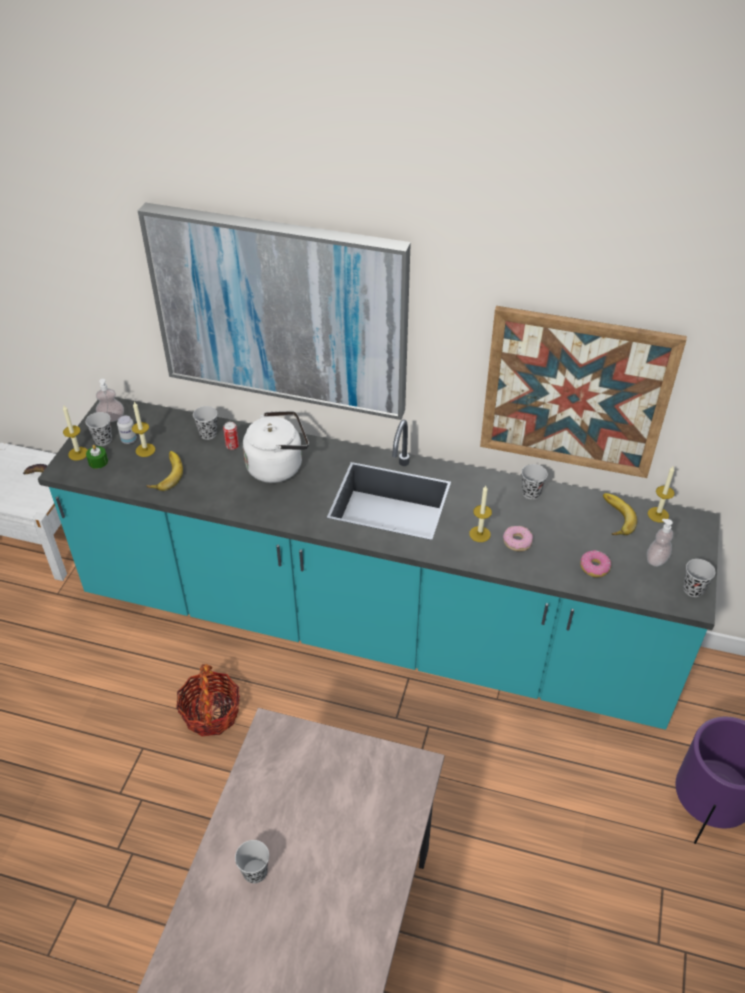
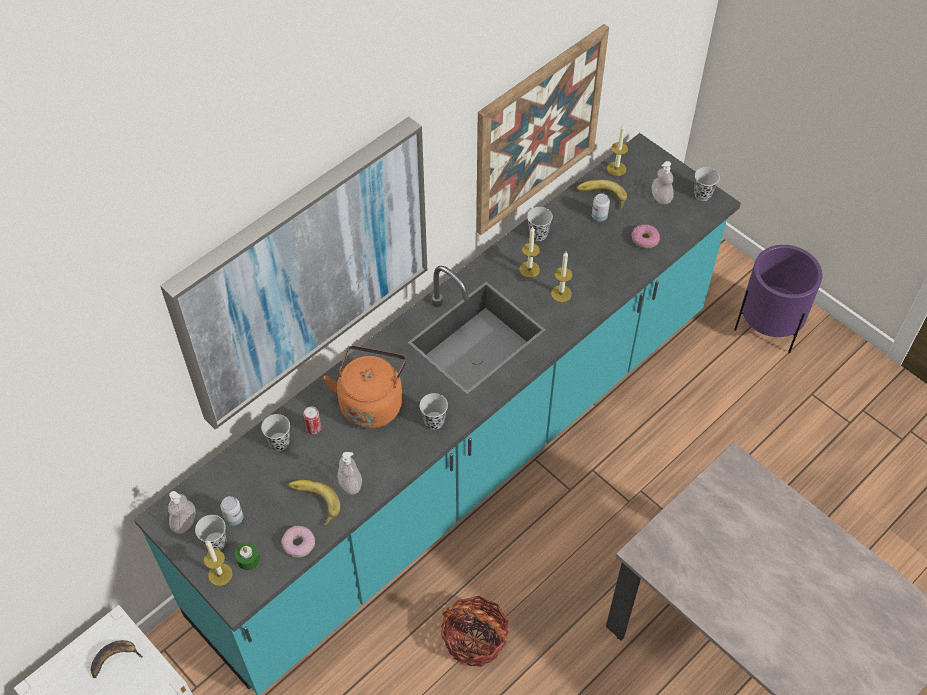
camera: 60 degrees left, 10 degrees up
(145, 450) = (262, 508): candle -> candle (529, 269)
(195, 486) = (350, 484): none -> soap dispenser
(255, 872) = (772, 621): black cup -> black cup (434, 421)
(278, 466) = (371, 402): white kettle -> orange kettle
(517, 541) = (586, 273): donut -> donut (299, 544)
(590, 525) = (599, 216): none -> can

